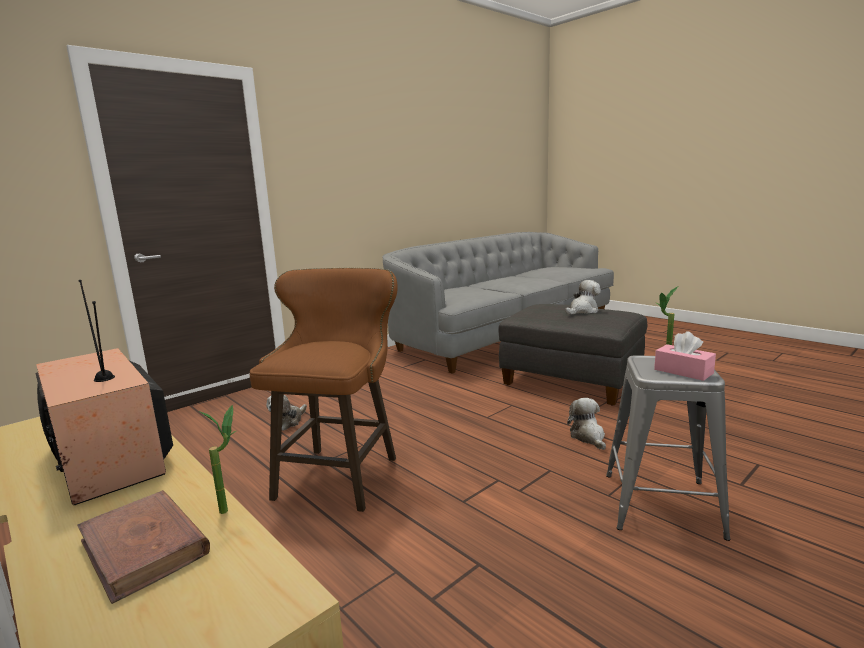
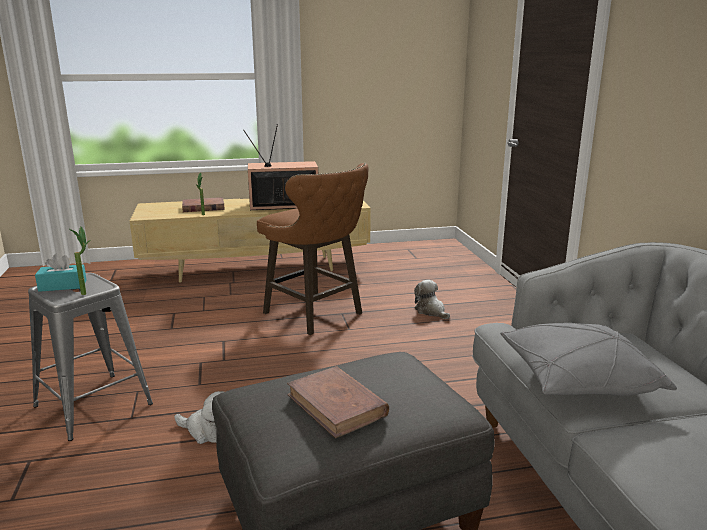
camera: 120 degrees right, 5 degrees up
(490, 292) = (577, 380): none -> grey pillow
(583, 311) = (337, 405): plush toy -> brown book
(683, 371) = (62, 286): pink tissue box -> turquoise tissue box

